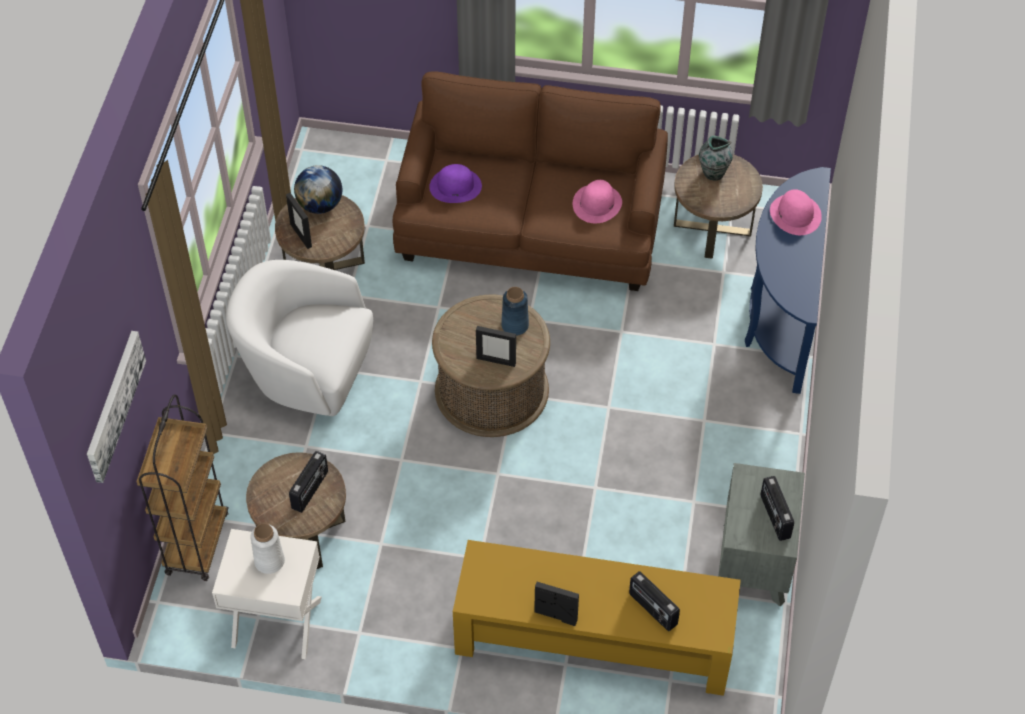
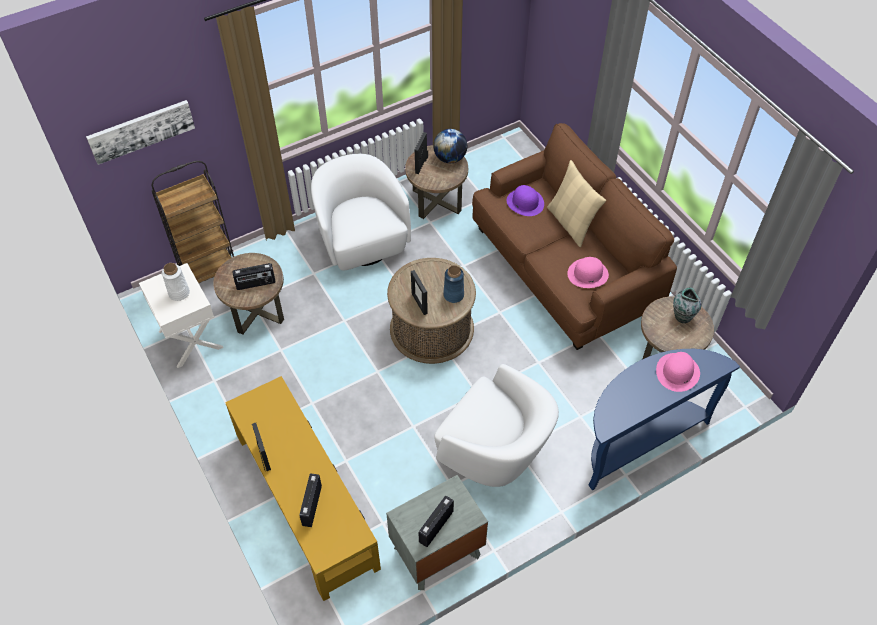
camera: 50 degrees right, 0 degrees up
(521, 171) = (571, 223): none -> beige pillow
(689, 440) = (494, 452): none -> white armchair

